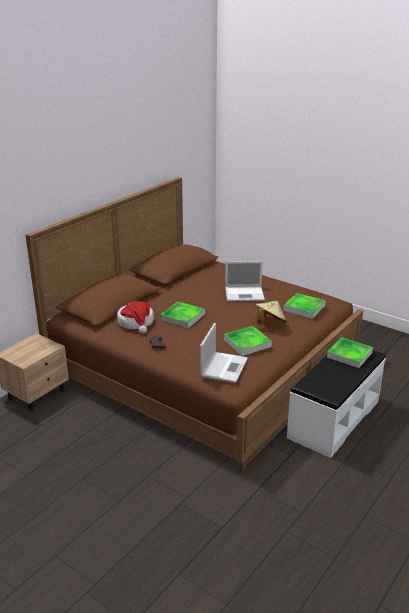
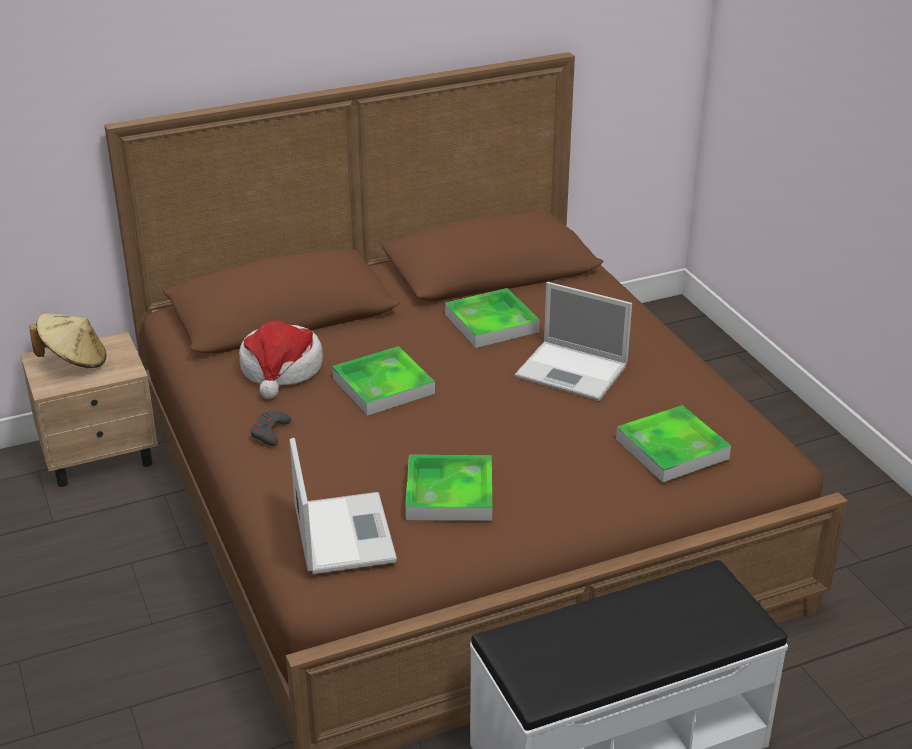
camera: 30 degrees right, 5 degrees up
(224, 367) = (343, 532): laptop -> laptop turned 60 degrees counterclockwise
(269, 323) = (550, 462): beige hat -> beige hat (74, 361)
(349, 355) = (691, 605): tray -> tray (491, 323)

